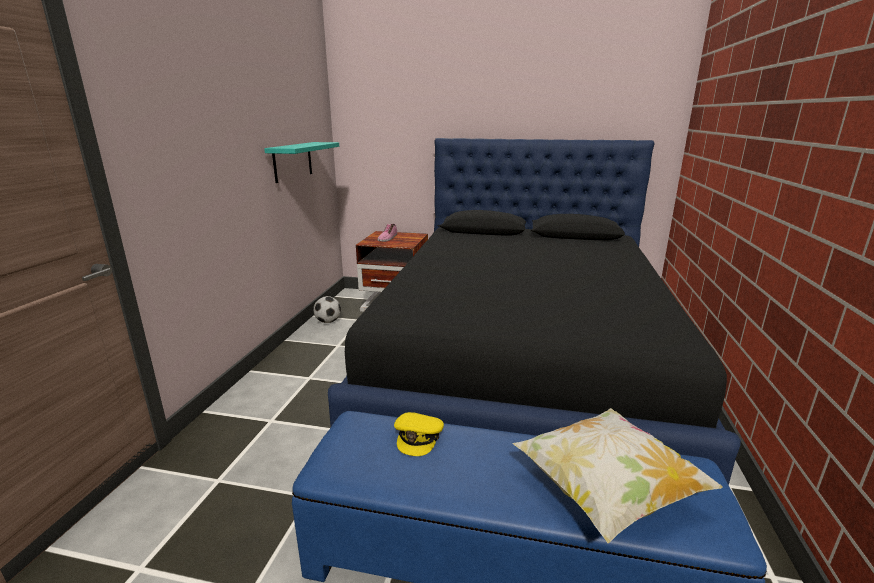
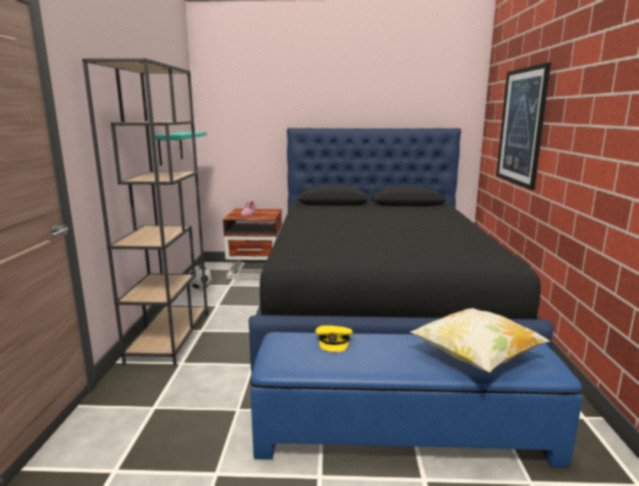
camera: 10 degrees left, 5 degrees down
(271, 383) = (169, 336): none -> bookcase
(733, 142) = (521, 126): none -> picture

